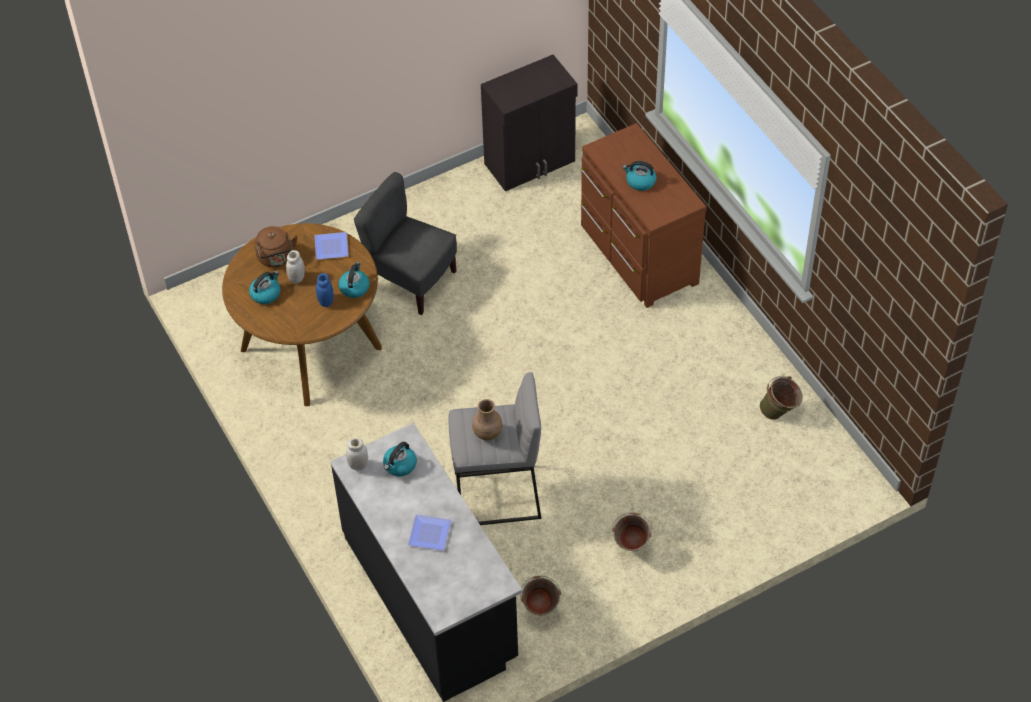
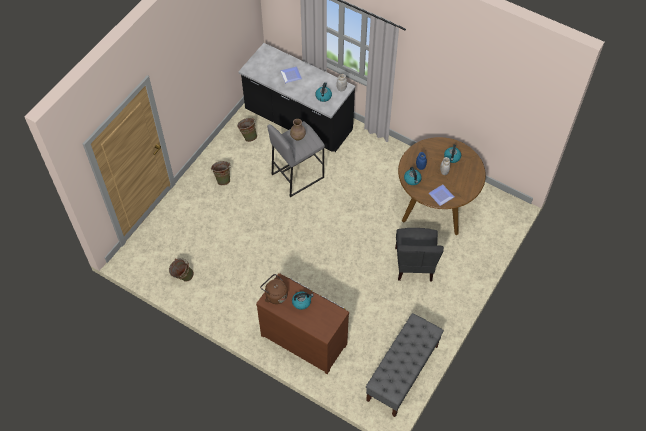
camera: 150 degrees right, 5 degrees up
(276, 258) = (463, 177): brown kettle -> brown kettle (275, 295)
(411, 281) = (414, 264): grey chair -> grey chair turned 90 degrees clockwise
(531, 163) = (402, 373): black cabinet -> grey bench

